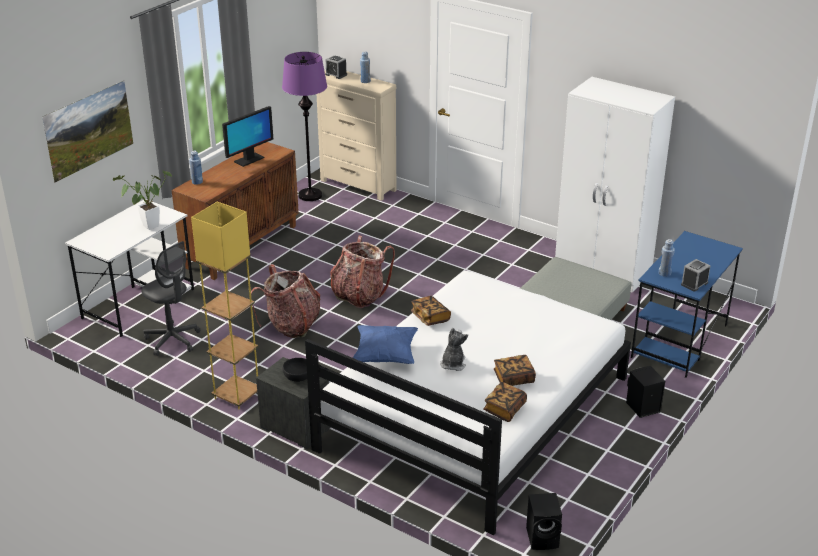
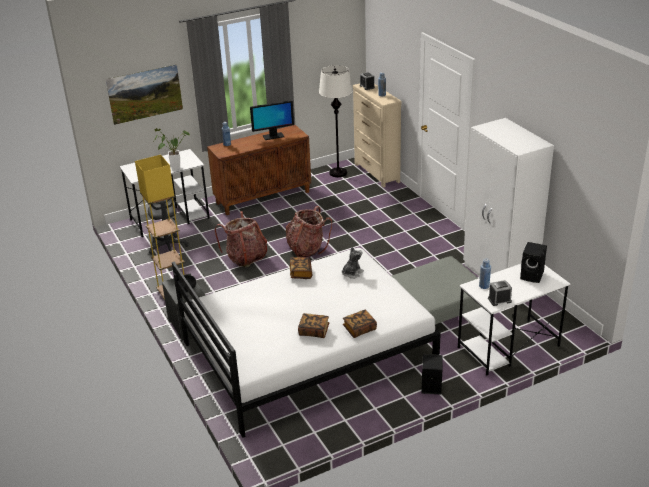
camera: 30 degrees right, 0 degrees up
(310, 195) = (338, 173): purple floor lamp -> white floor lamp
(385, 356) = (246, 290): blue pillow -> none
(453, 364) = (283, 309): plush toy -> plush toy (352, 273)
(504, 409) = (286, 350): book -> book (359, 329)
(543, 538) = (273, 452): black speaker -> black speaker (532, 276)
(679, 341) = (507, 347): blue desk -> white desk

